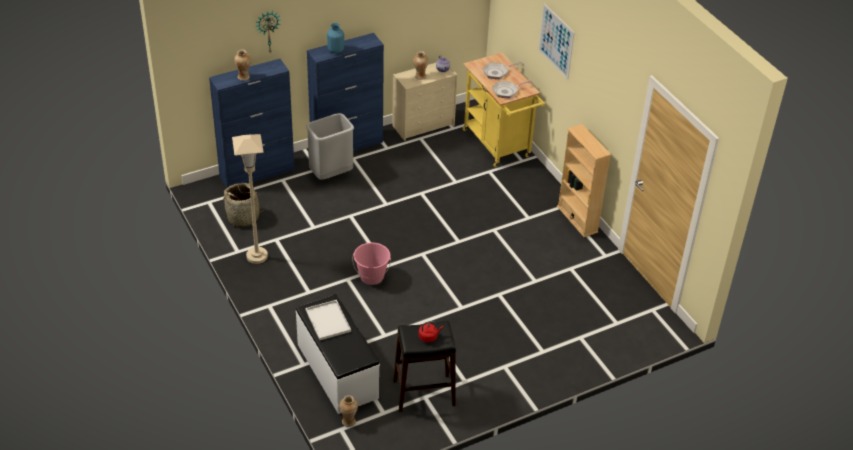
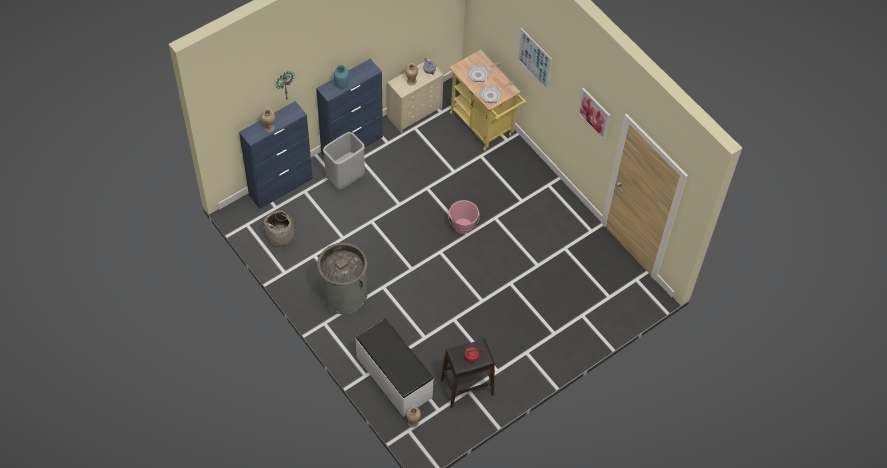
camera: 10 degrees left, 15 degrees up
(257, 256) = (302, 275): beige floor lamp -> none
(300, 280) = (344, 294): none -> grey trash can
(327, 320) = (384, 345): white tray -> none
(372, 277) = (402, 281): pink bucket -> pink bucket (463, 226)
(577, 219) = (563, 196): beige bookcase -> none
(616, 90) = (594, 113): none -> picture

